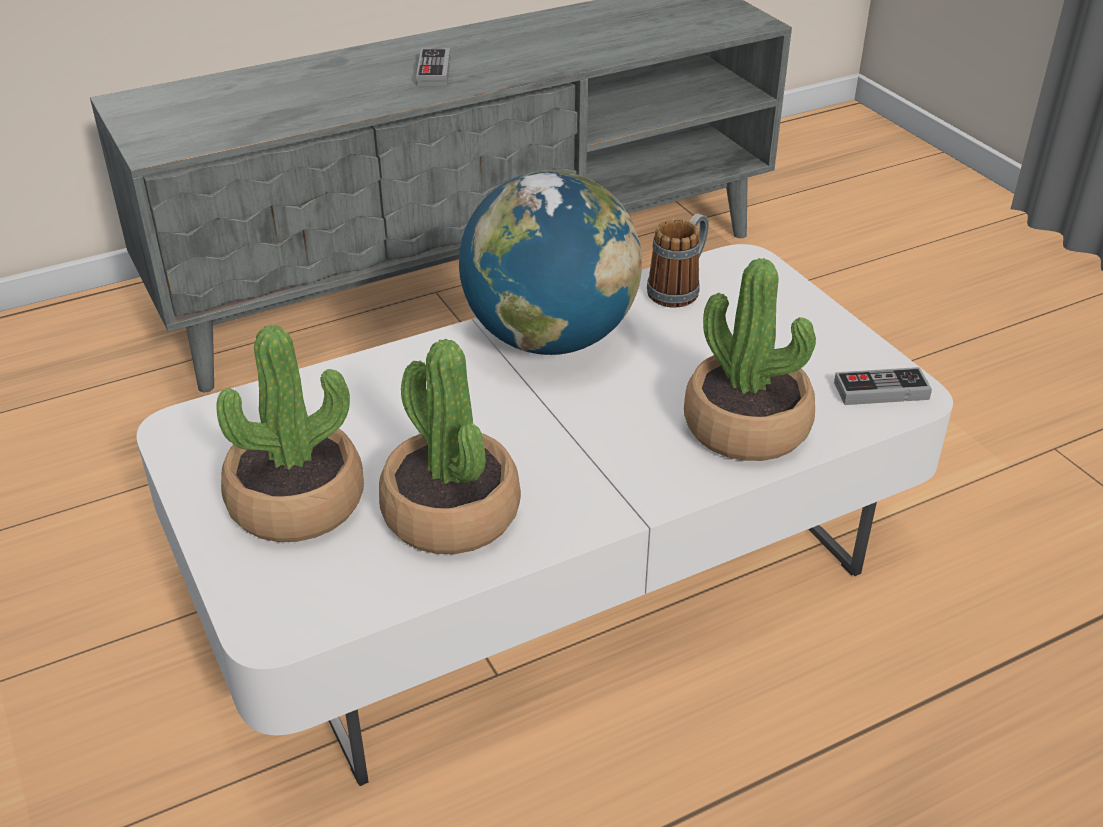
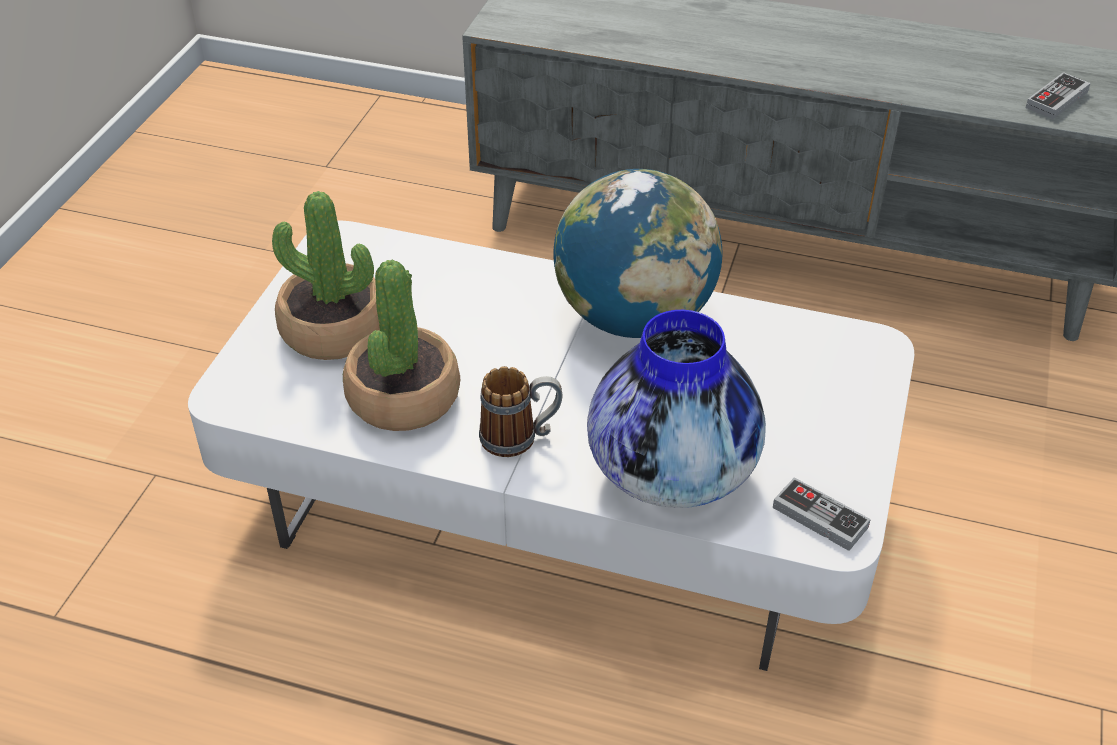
camera: 45 degrees right, 5 degrees up
(434, 71) = (774, 47): game controller -> game controller (1056, 99)
(679, 289) = (787, 337): mug -> mug (520, 437)
(746, 426) = (673, 472): potted plant -> vase

